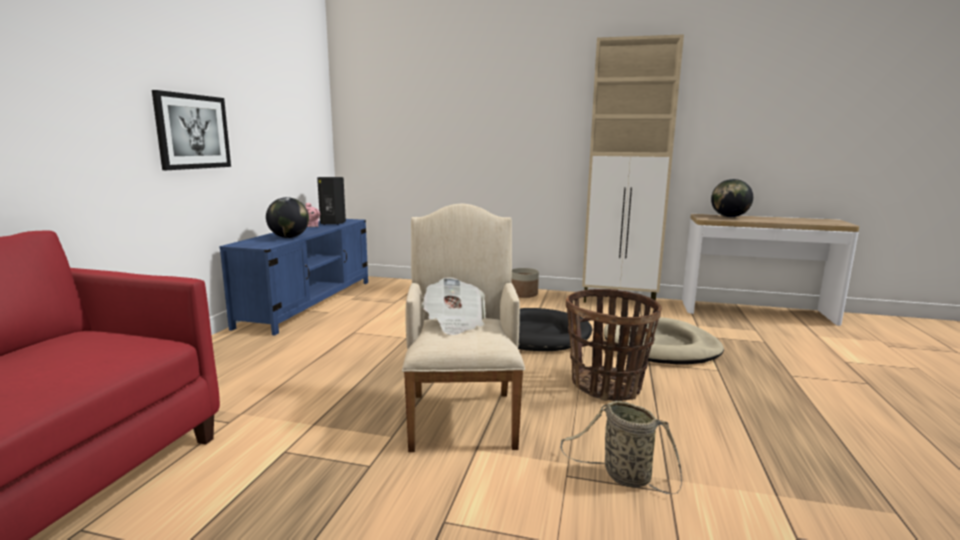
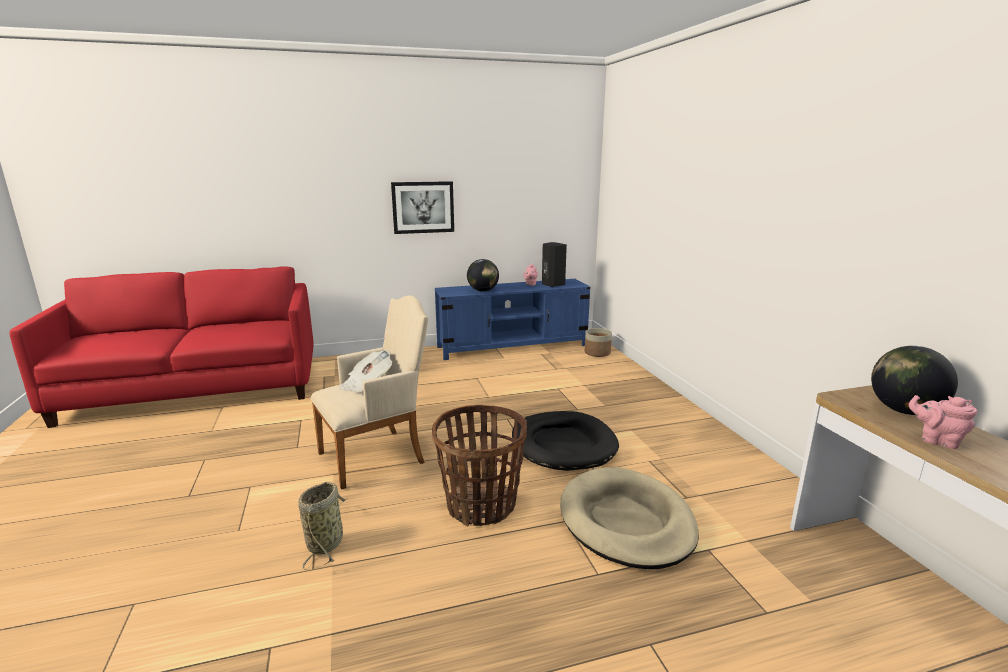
camera: 60 degrees right, 5 degrees up
(524, 294) = (673, 410): planter -> planter (597, 353)
(619, 301) = (751, 467): beige cabinet -> none
(765, 220) = (937, 440): none -> pink teapot

